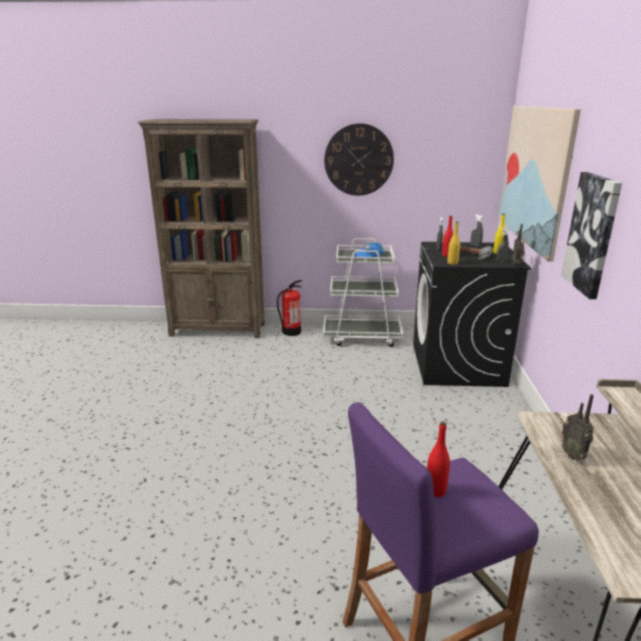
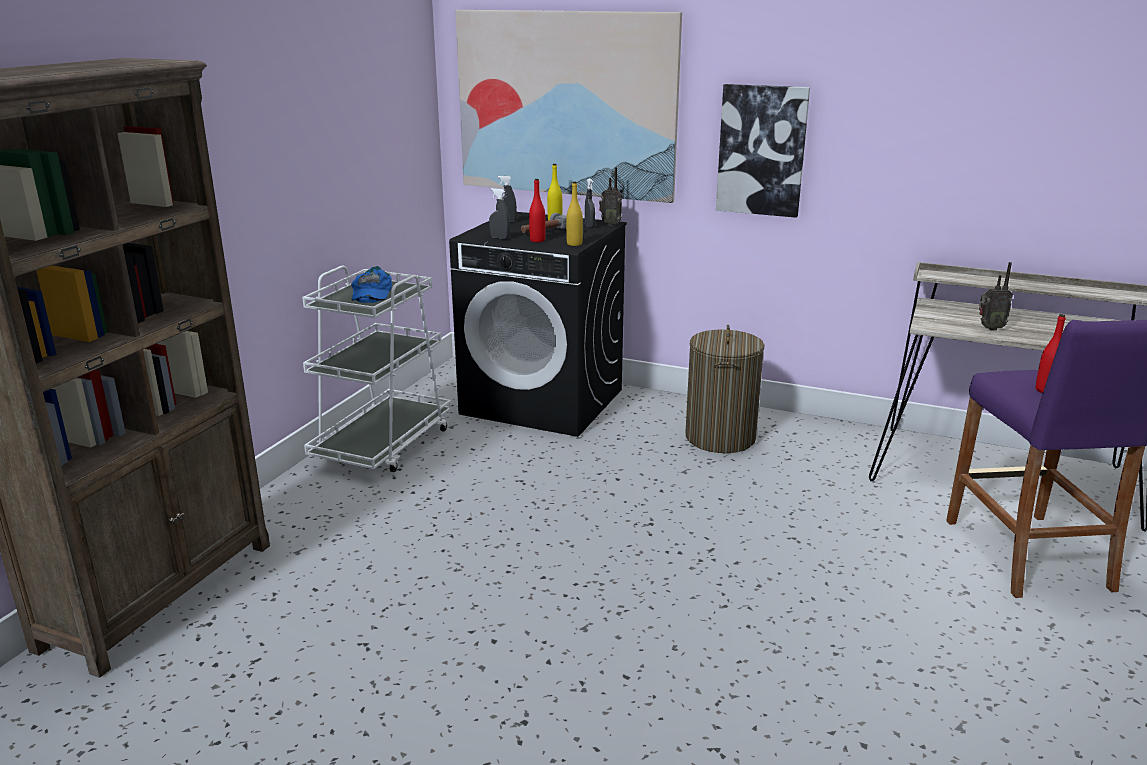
camera: 70 degrees left, 0 degrees up
(291, 332) = (284, 505): fire extinguisher -> none
(358, 160) = (293, 124): wall clock -> none
(479, 437) = (720, 437): none -> laundry basket

